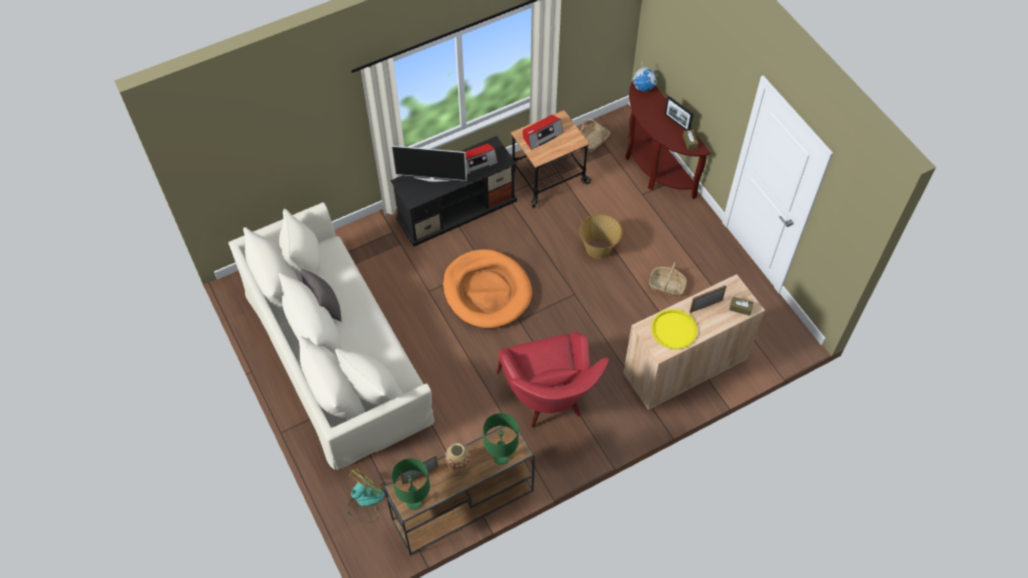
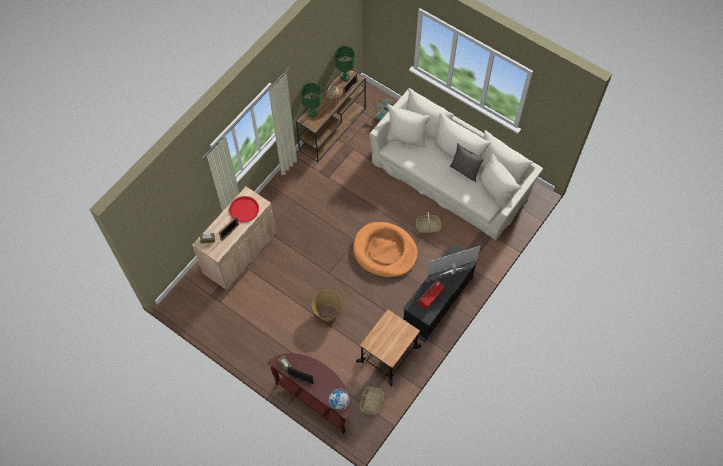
camera: 155 degrees right, 5 degrees up
(542, 135) = (396, 337): radio -> none
(549, 402) = (312, 200): red armchair -> none
(667, 285) = (271, 304): basket -> basket (428, 226)
(674, 330) = (244, 209): yellow tray -> red tray

